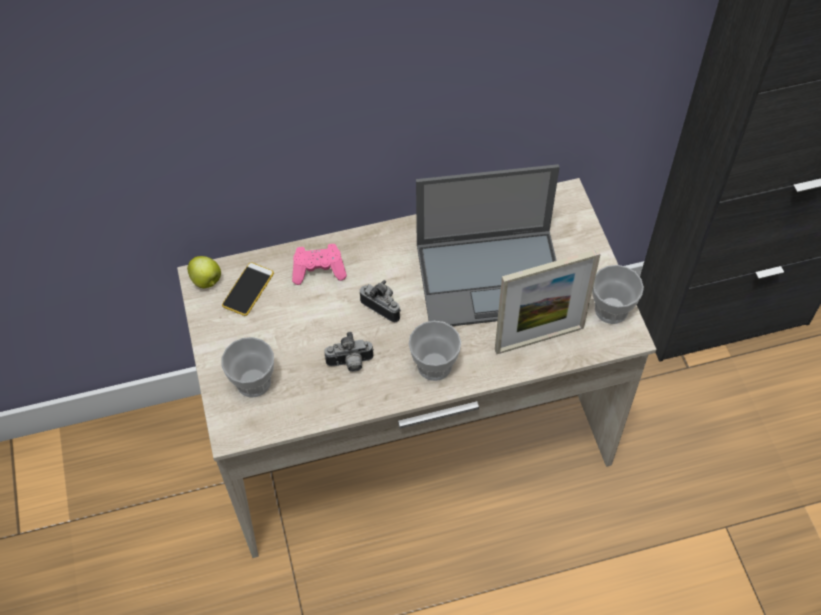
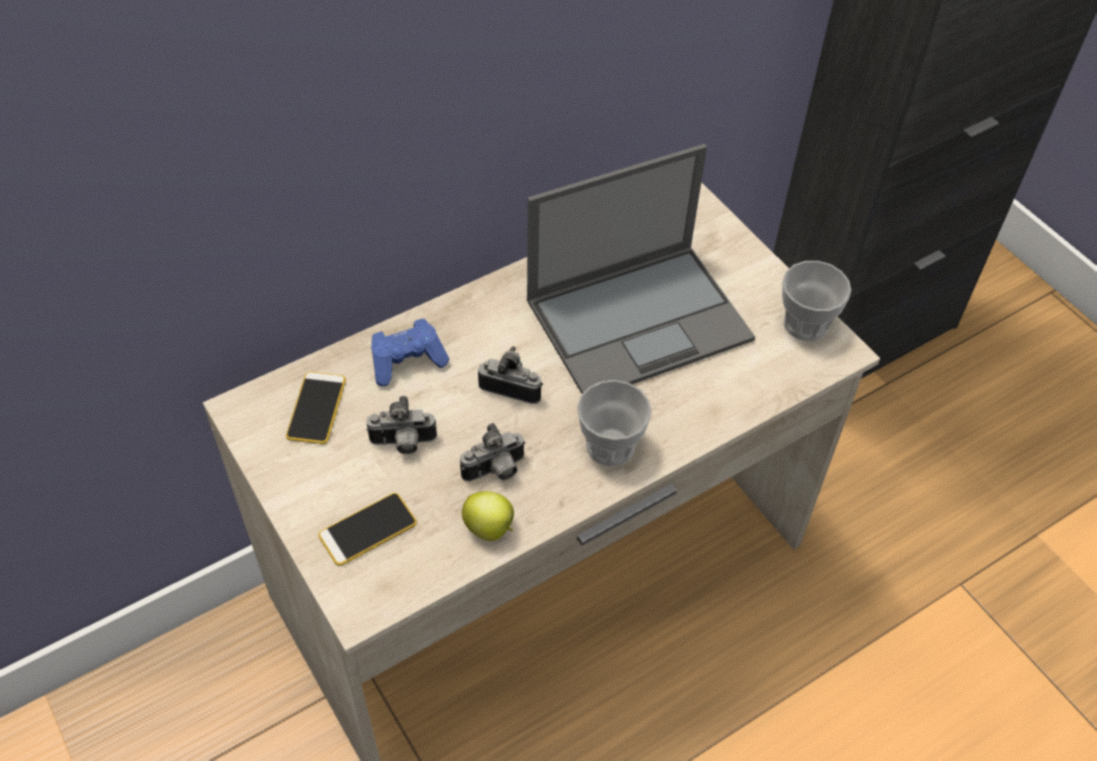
camera: 20 degrees left, 5 degrees down
(207, 281) = (253, 411): apple -> apple (490, 528)
(253, 382) = (368, 529): cup -> phone
(296, 329) = (403, 444): none -> camera
(319, 270) = (407, 361): pink game controller -> blue game controller
(539, 339) = (731, 380): picture frame -> none

